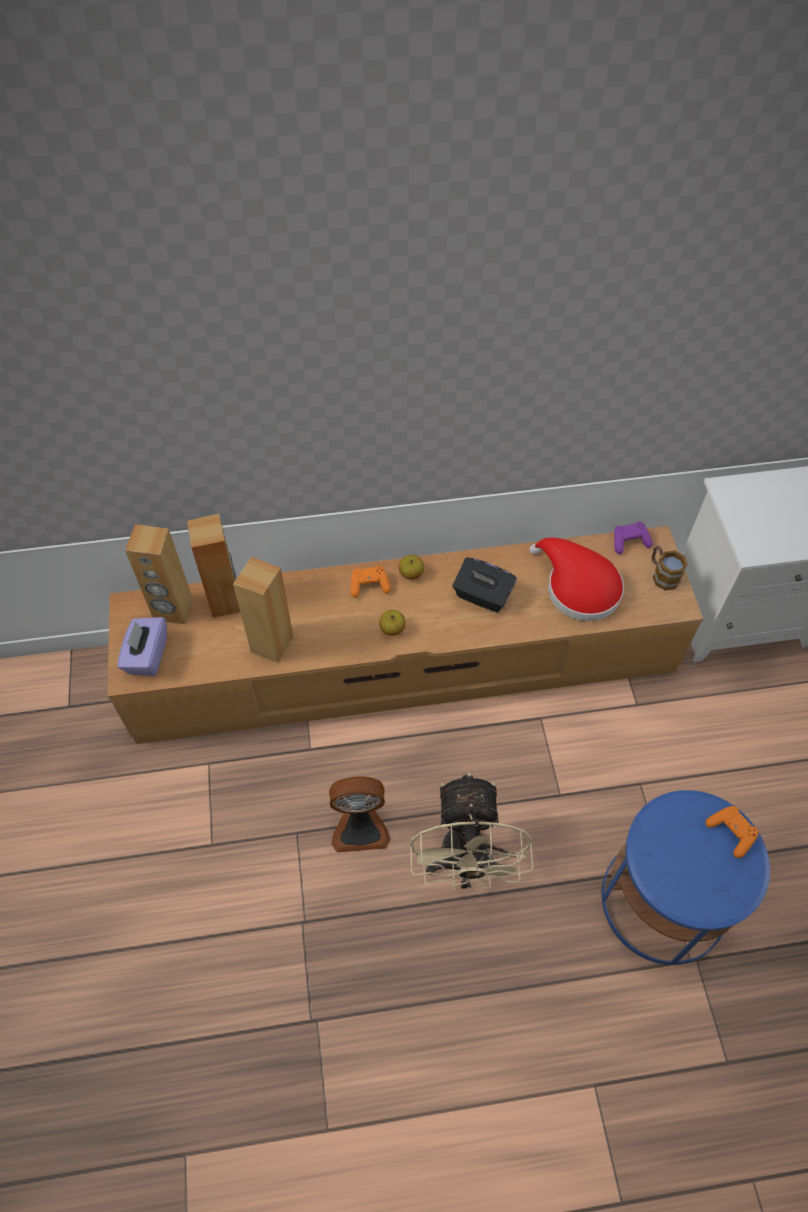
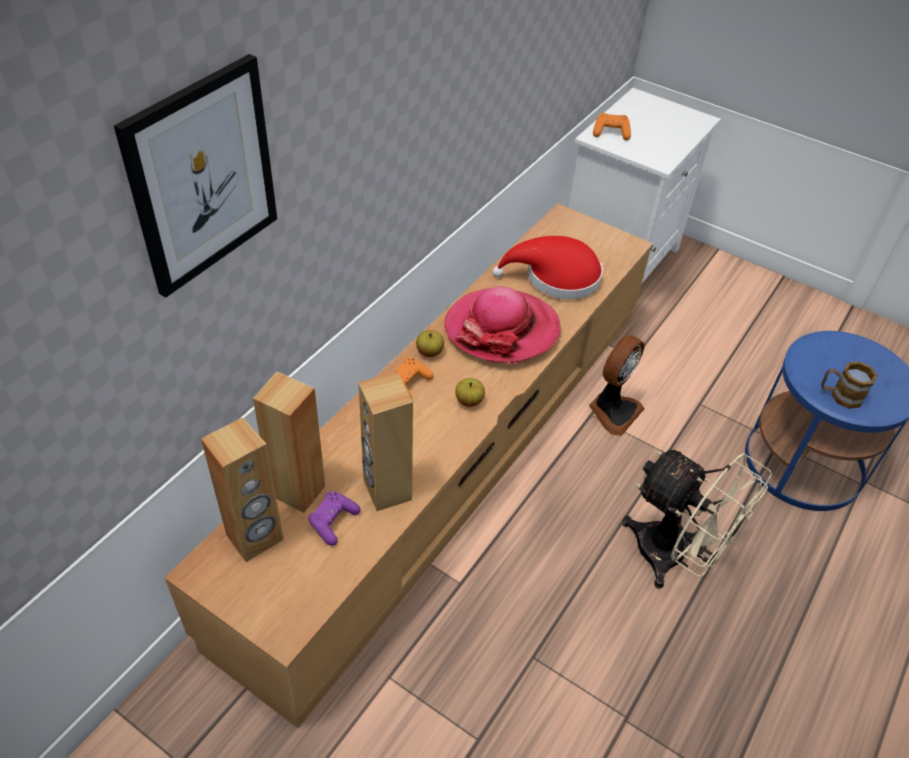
camera: 50 degrees left, 10 degrees down
(147, 656) = (281, 597): purple tissue box -> none
(164, 365) = (203, 176): none -> picture
(360, 827) = (572, 603): fan -> fan (613, 411)
(482, 596) = (502, 329): black tissue box -> hat
(629, 542) = (548, 228): purple game controller -> purple game controller (333, 522)
(662, 575) = (595, 234): mug -> mug (839, 395)
(731, 833) = (847, 346): orange game controller -> orange game controller (611, 133)

